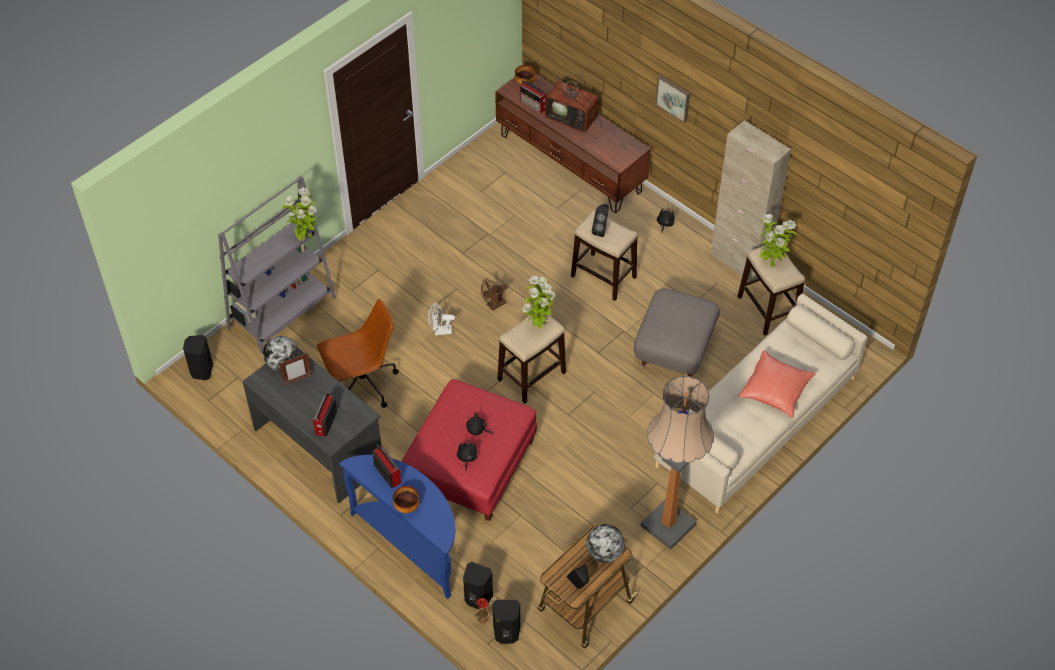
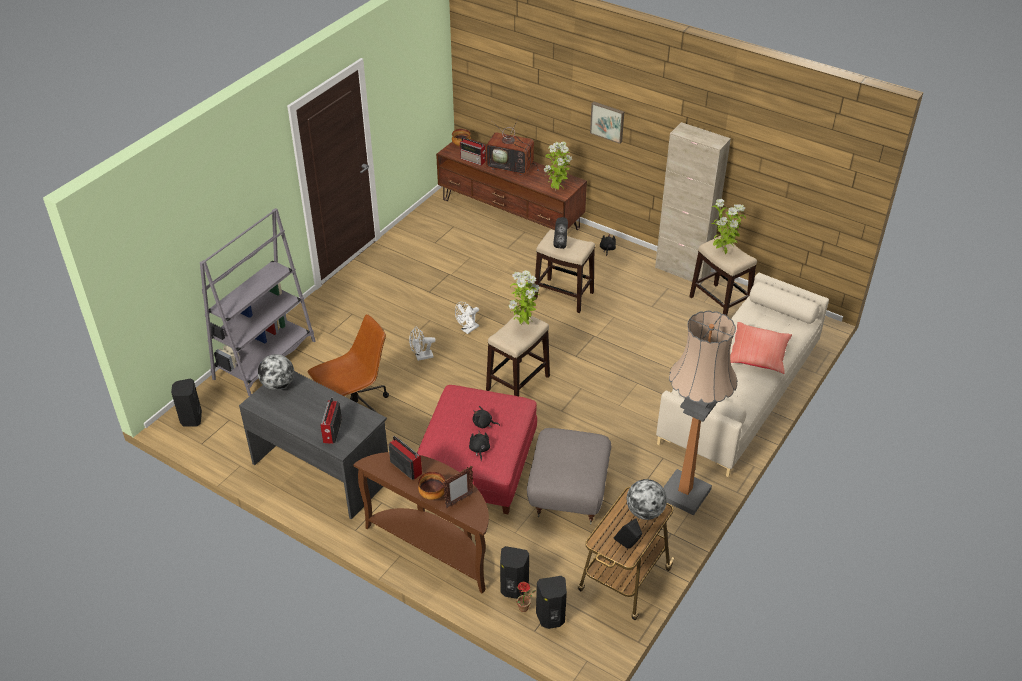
camera: 10 degrees left, 10 degrees down
(297, 380) = (296, 397): picture frame -> picture frame (459, 501)
(305, 238) = (283, 274): potted plant -> potted plant (556, 191)
(412, 544) = (434, 546): blue console table -> brown console table
(494, 305) = (468, 330): brown fan -> white fan
(674, 349) = (644, 345): grey ottoman -> grey ottoman (567, 492)

